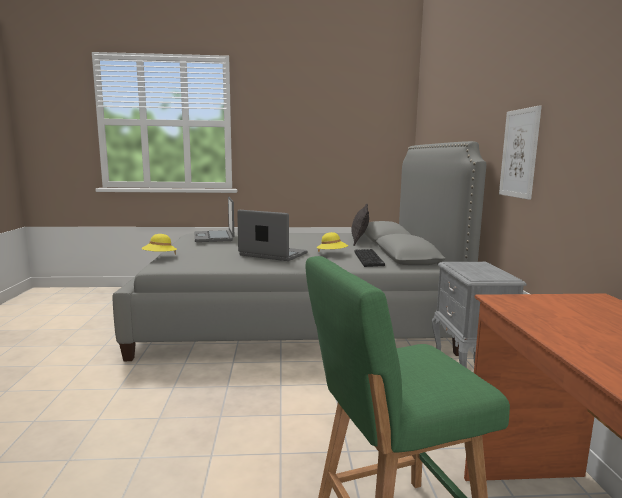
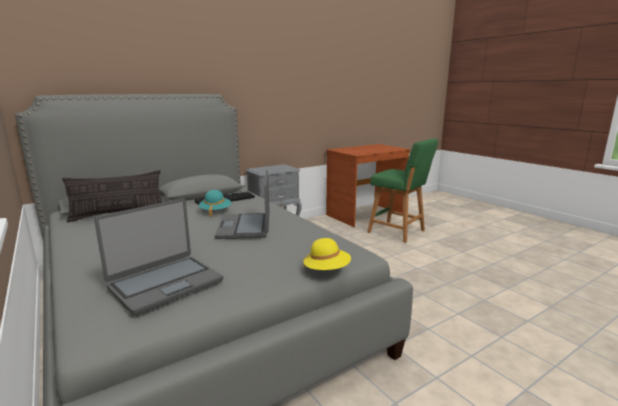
camera: 120 degrees left, 5 degrees up
(332, 254) = (215, 211): yellow hat -> turquoise hat
(519, 153) = (259, 102): picture -> none

